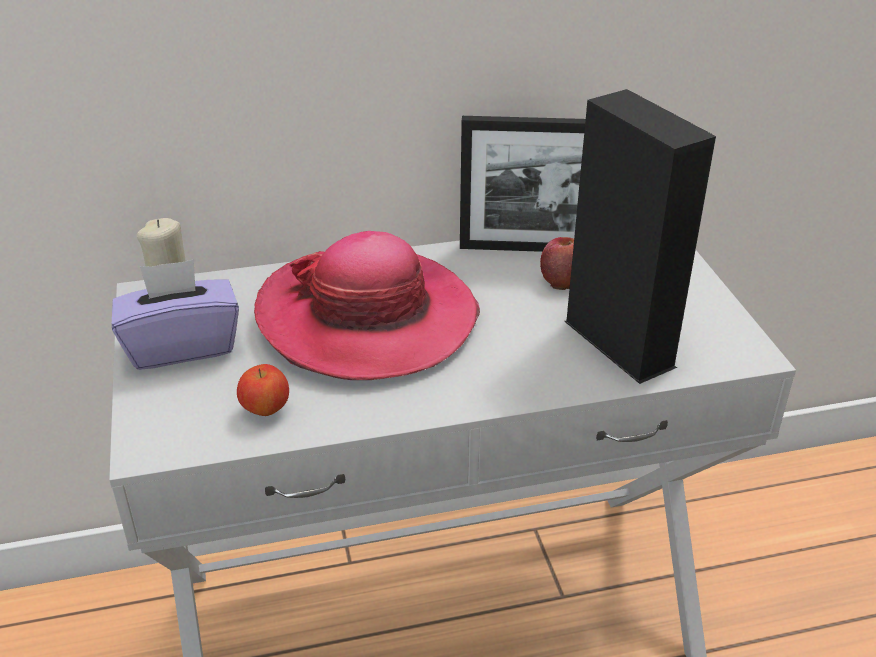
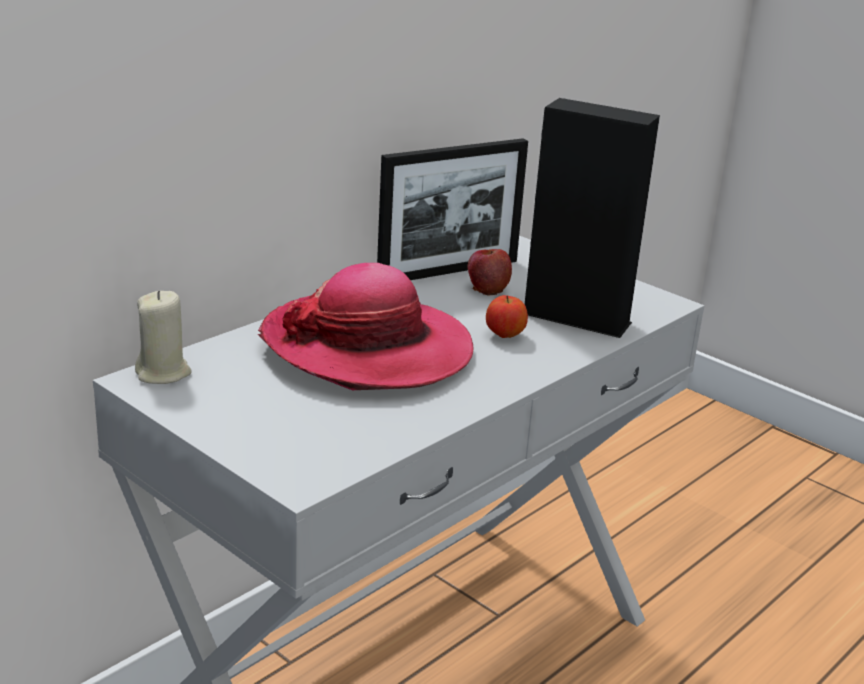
camera: 35 degrees left, 10 degrees down
(182, 345) = (229, 407): purple tissue box -> none
(265, 410) = (367, 429): apple -> apple (505, 335)

